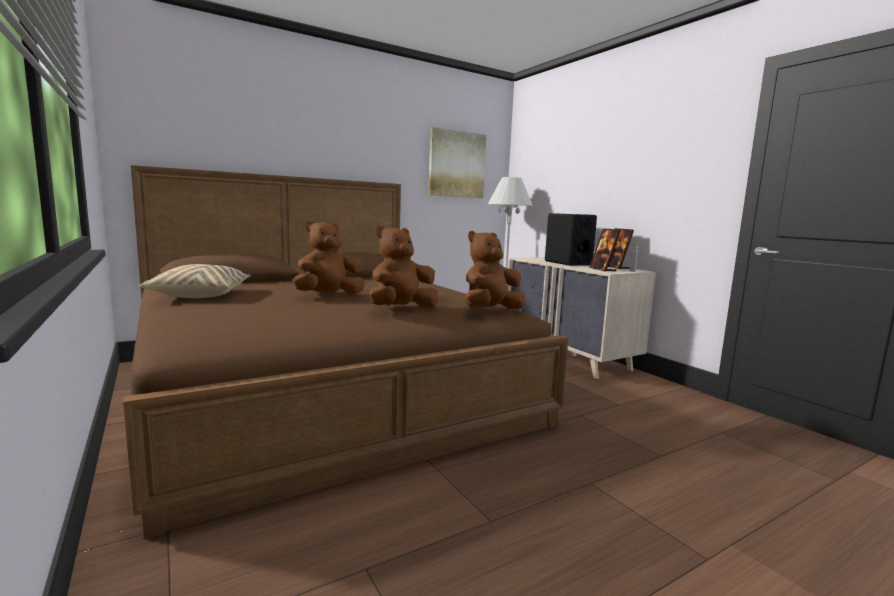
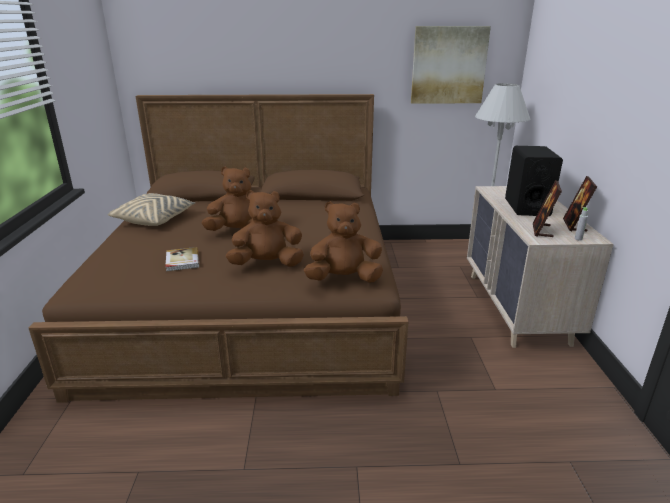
camera: 30 degrees right, 15 degrees up
(299, 314) = (182, 261): none -> book

